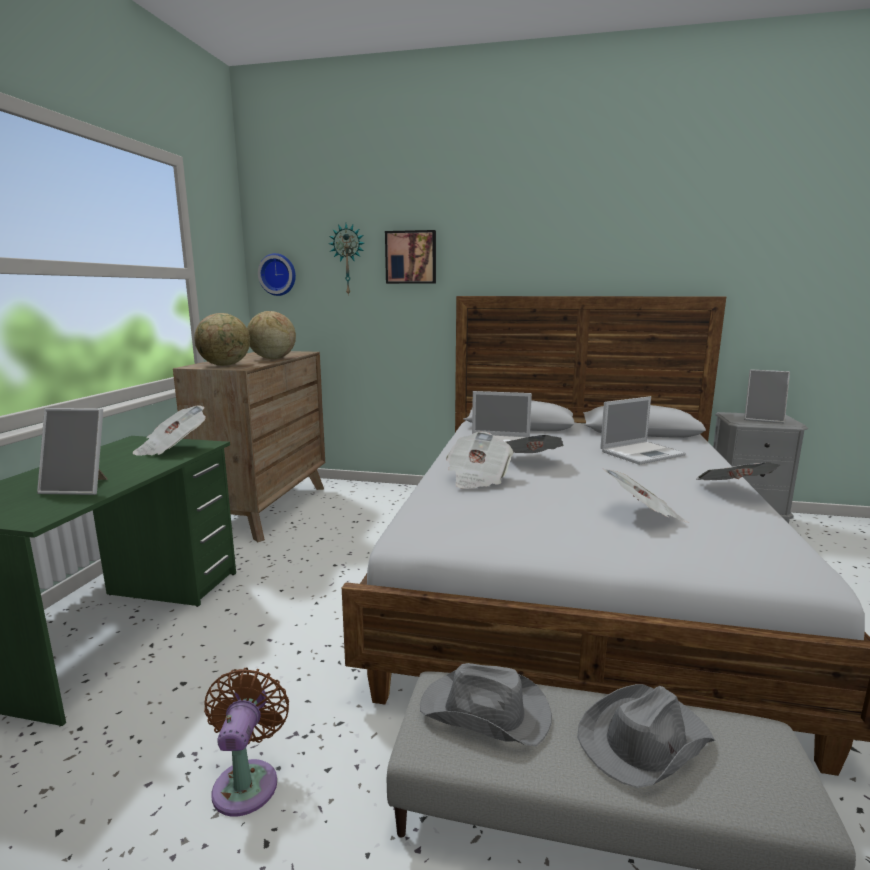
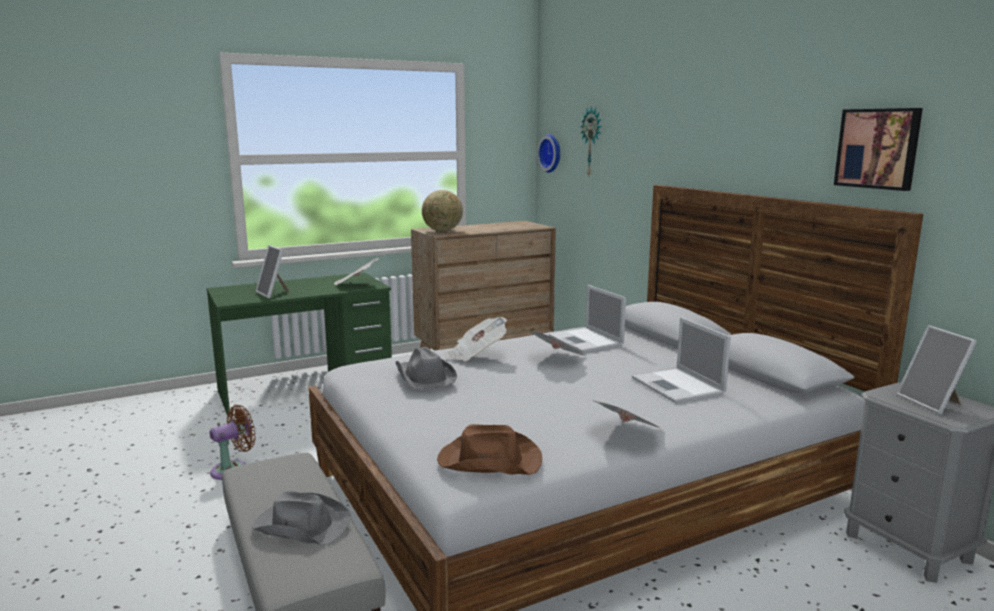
camera: 50 degrees right, 0 degrees up
(272, 359) = (492, 230): globe -> none
(411, 257) = (633, 141): picture -> picture (878, 148)
(486, 712) = (282, 476): grey hat -> grey hat (424, 377)
(642, 453) = (678, 387): laptop -> laptop turned 45 degrees clockwise
(643, 515) = (493, 414): newspaper -> none
(765, 547) = (488, 460): none -> brown hat

